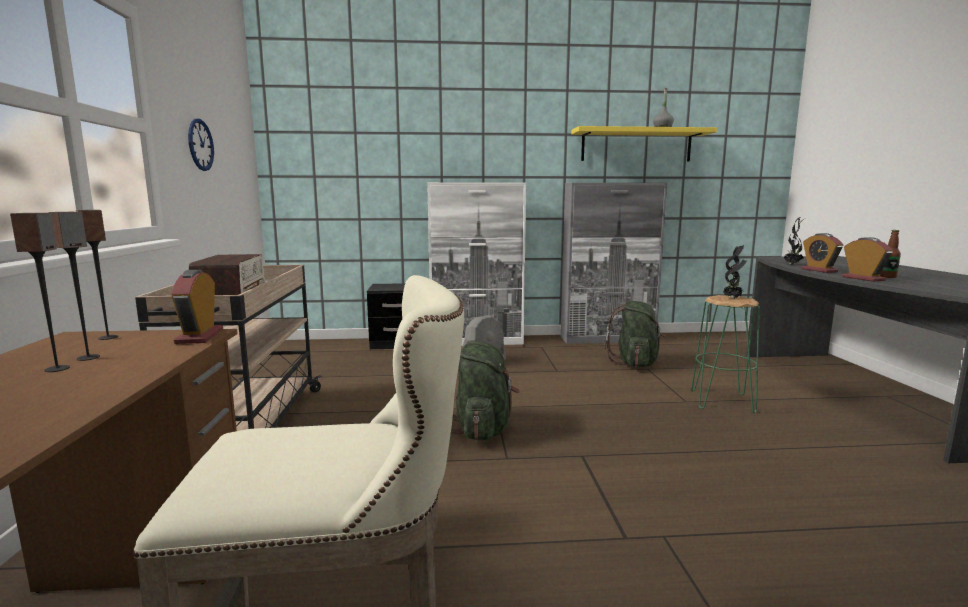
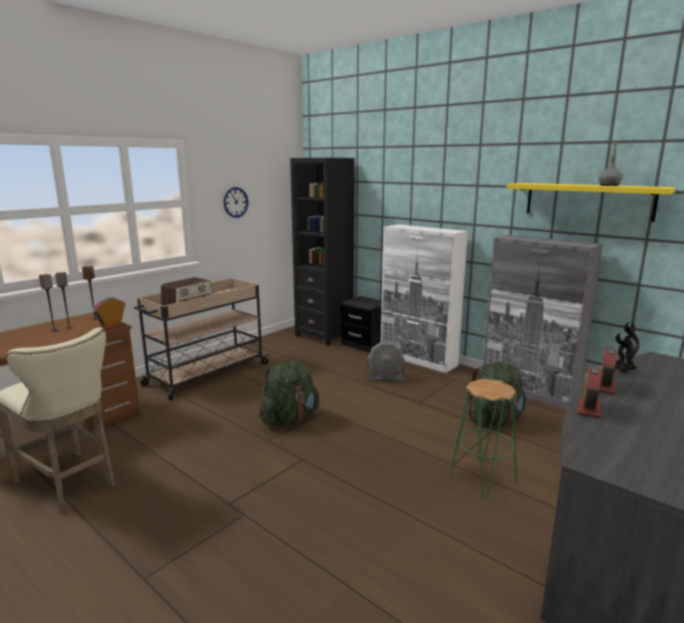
camera: 45 degrees right, 5 degrees up
(329, 347) = (324, 335): none -> black bookcase
(732, 298) = (492, 387): potted plant -> none
(888, 277) = (633, 417): bottle -> none

